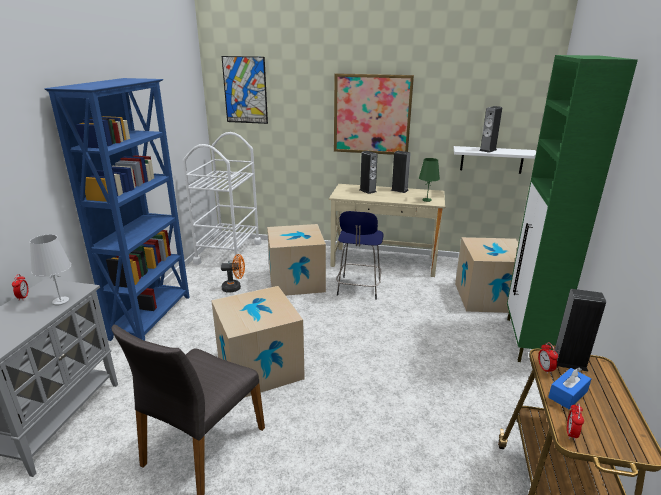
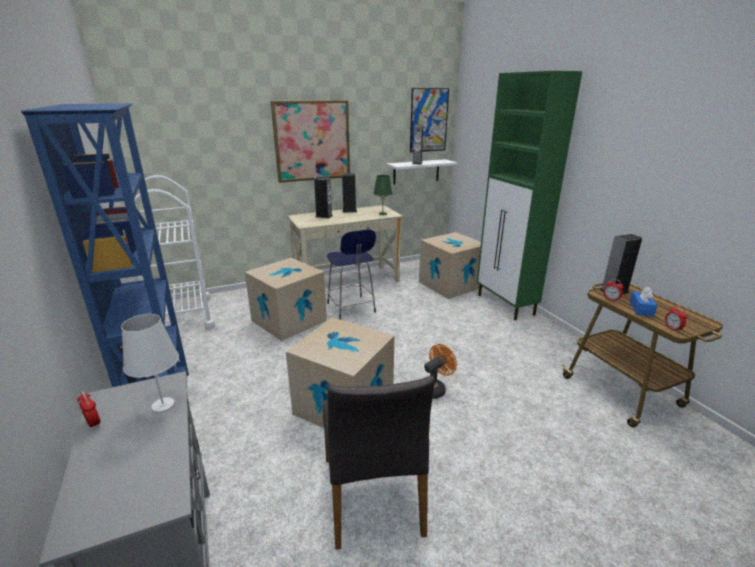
camera: 35 degrees left, 0 degrees up
(234, 288) = (231, 347): orange fan -> orange fan (435, 389)
(245, 90) = (164, 124): picture -> picture (429, 120)

